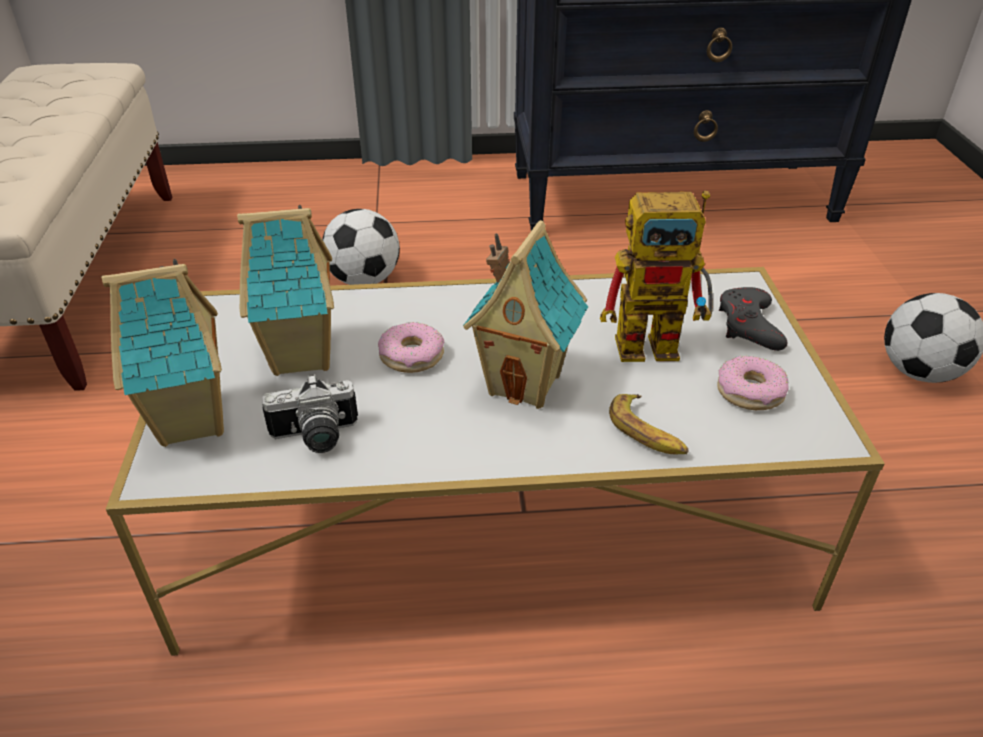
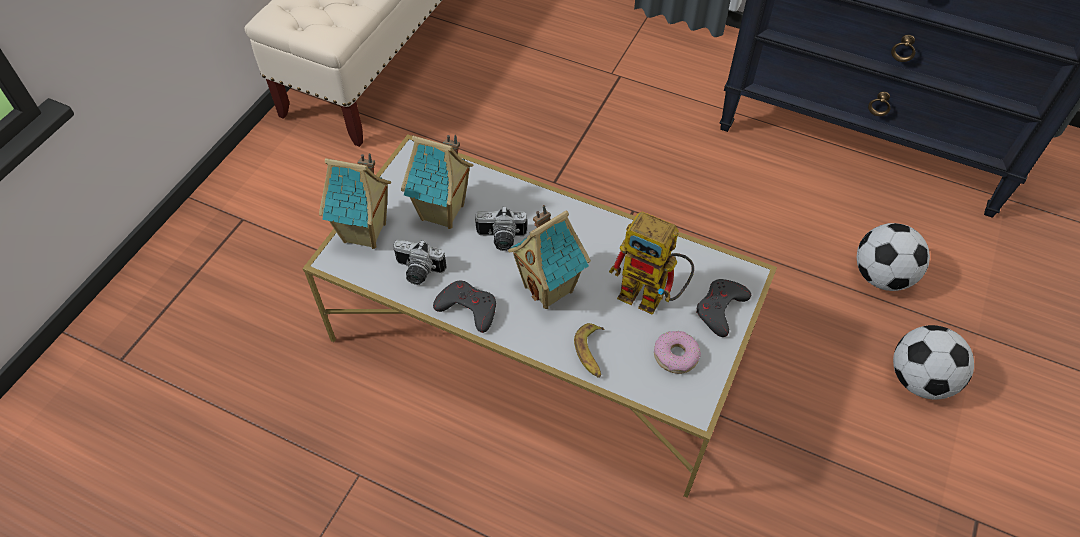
camera: 30 degrees right, 15 degrees up
(364, 280) = (571, 125): football -> football (881, 276)
(411, 356) = (501, 239): donut -> camera
(429, 451) = (468, 308): none -> grey game controller

